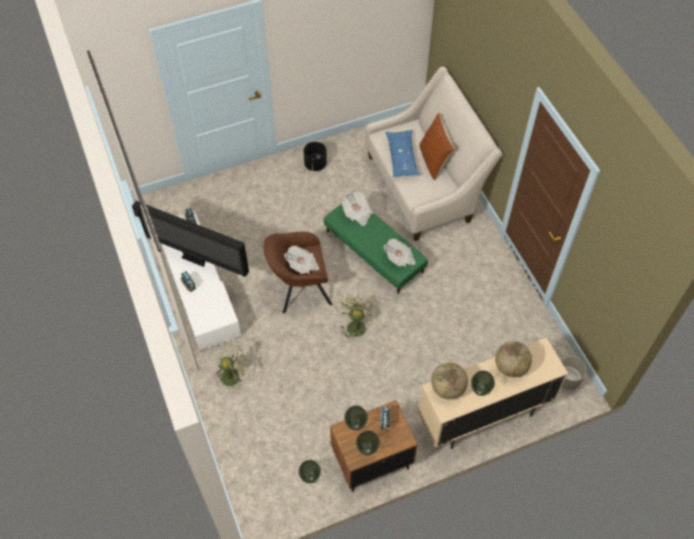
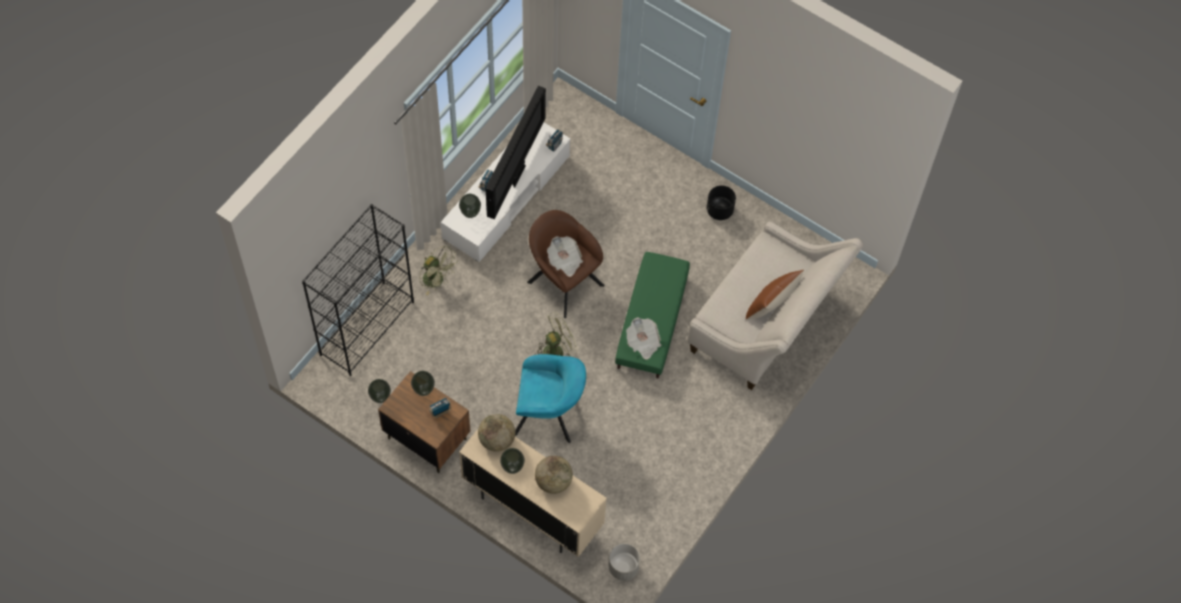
camera: 55 degrees right, 5 degrees up
(196, 260) = (517, 173): television -> television turned 150 degrees counterclockwise
(237, 452) = (367, 327): none -> black bookcase
(357, 213) = (669, 277): newspaper -> none
(367, 449) = (407, 412): vase -> vase (470, 214)
(402, 157) = (753, 275): blue pillow -> none
(406, 359) = (549, 414): none -> turquoise armchair

